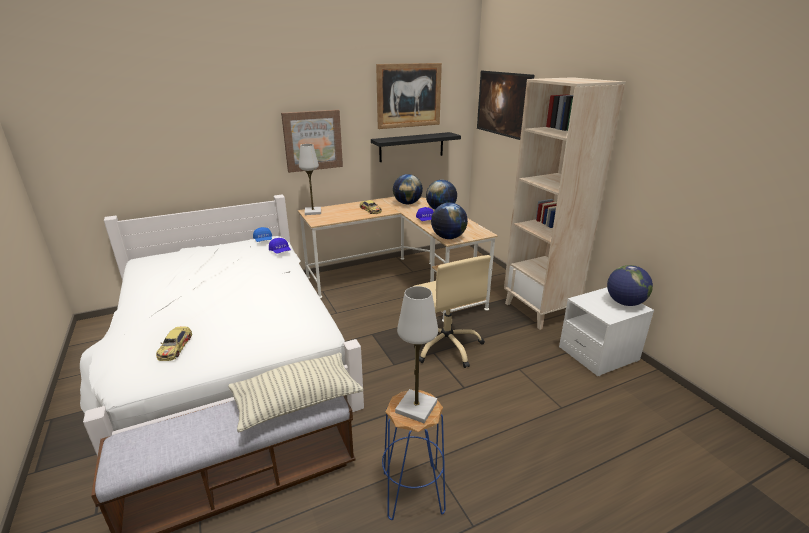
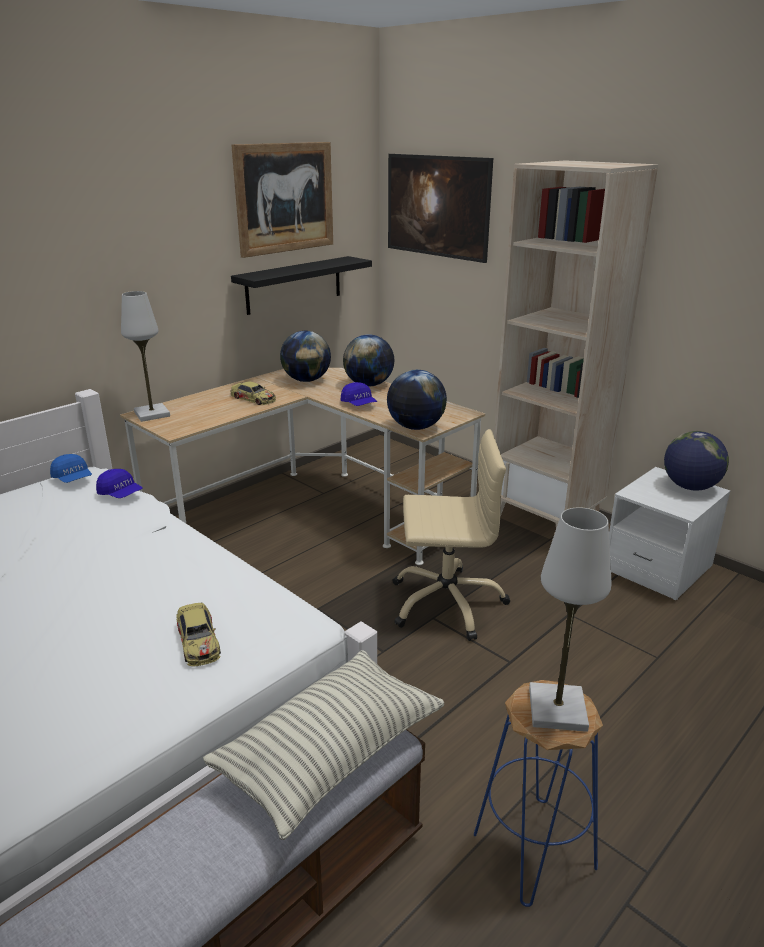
camera: 20 degrees left, 0 degrees up
(175, 347) = (38, 714): toy car -> toy car (198, 640)
(312, 140) = (136, 285): picture -> none
(447, 346) = (446, 602): beige office chair -> beige office chair turned 45 degrees counterclockwise

